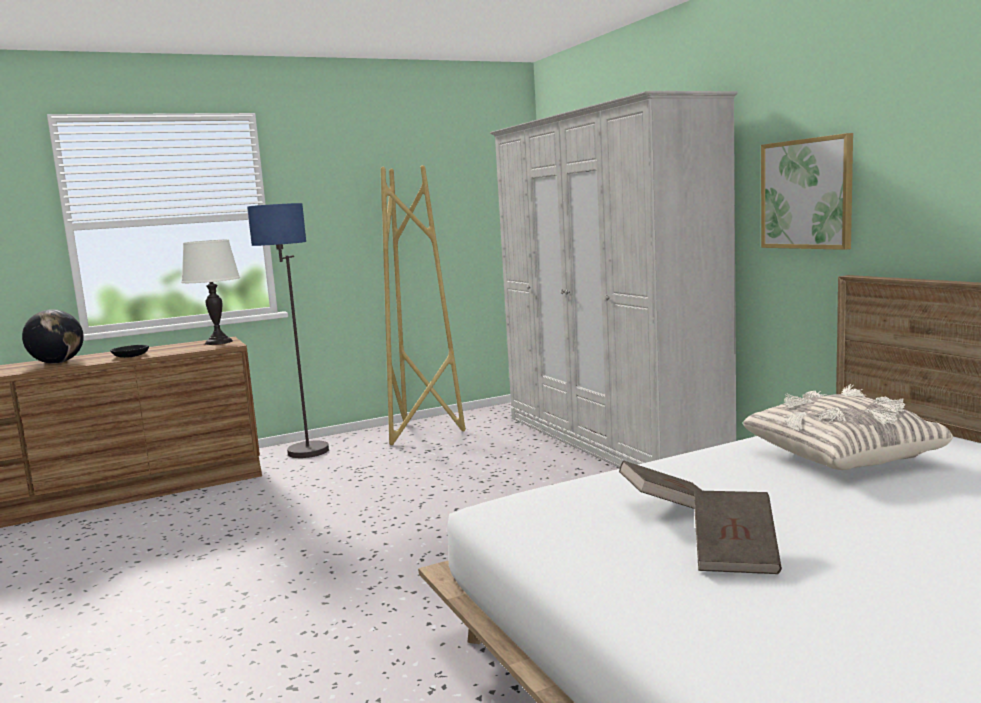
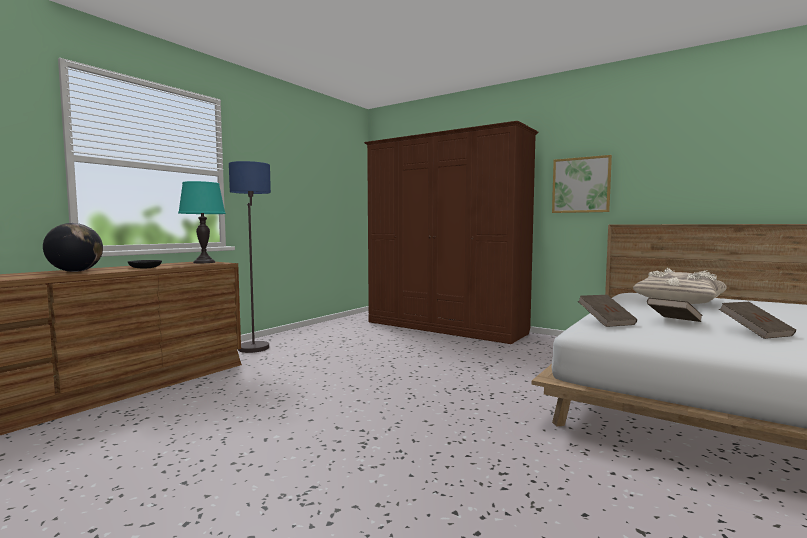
camera: 30 degrees left, 5 degrees down
(218, 342) = (204, 262): white table lamp -> turquoise table lamp
(420, 432) = (320, 332): yellow clothes rack -> none
(561, 492) = (606, 322): none -> brown book
(609, 440) = (445, 327): white wardrobe -> brown wardrobe

